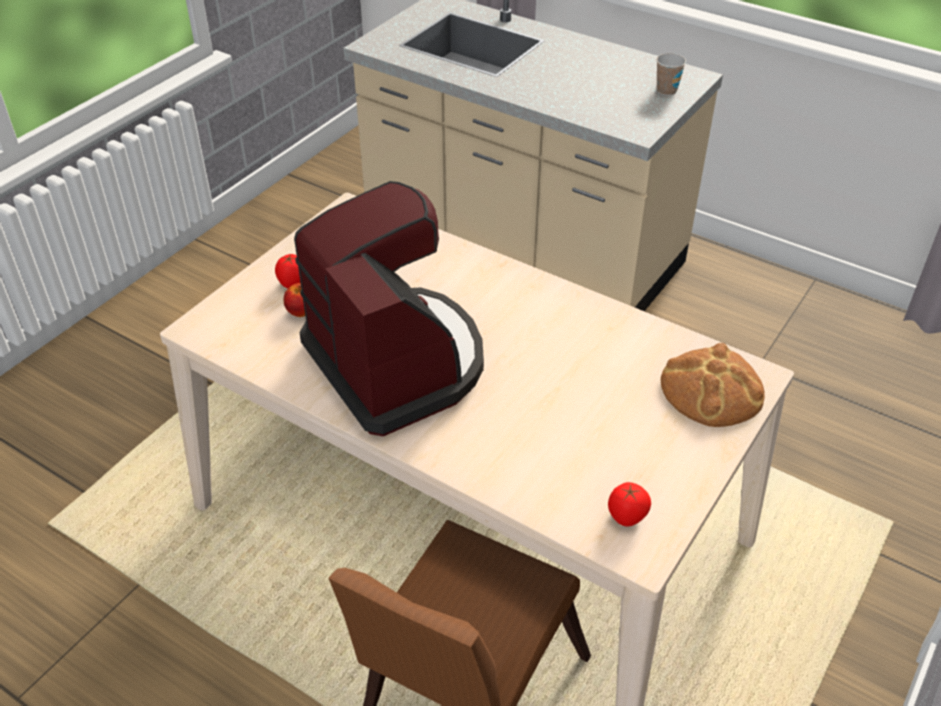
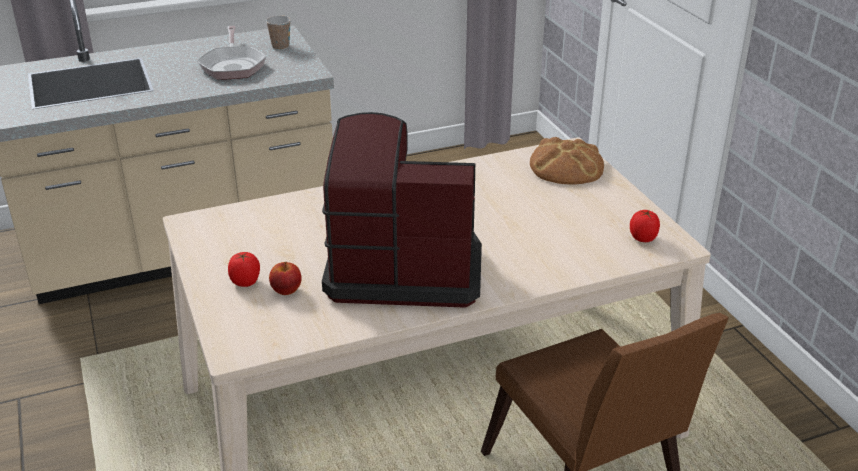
camera: 55 degrees left, 10 degrees down
(593, 87) = (233, 65): none -> frying pan

